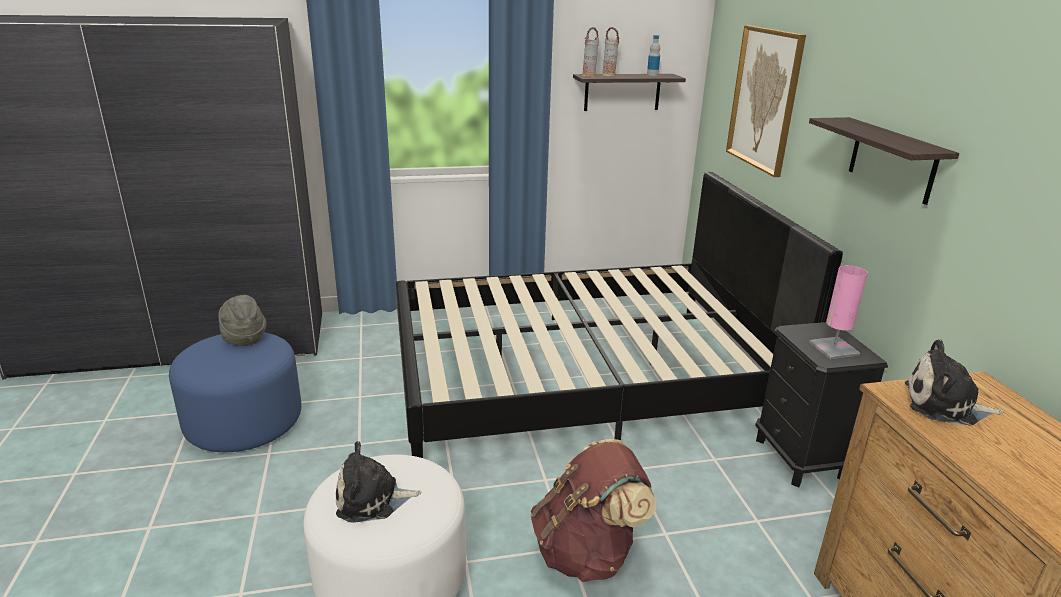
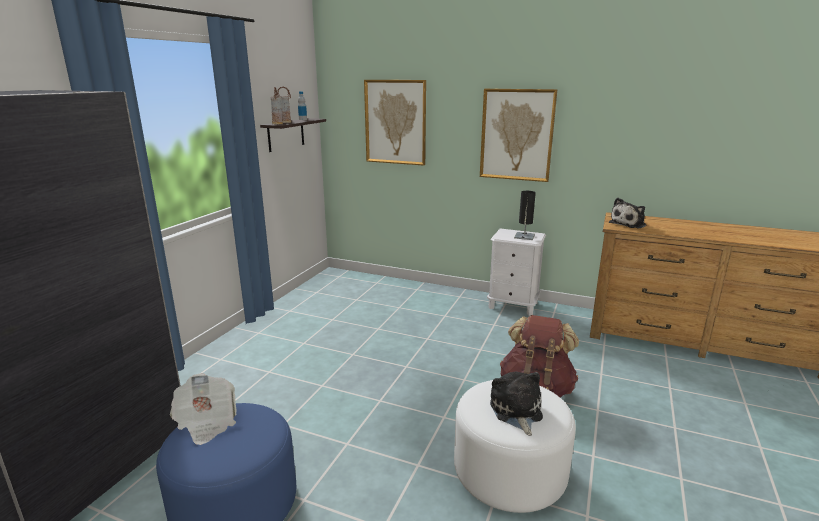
camera: 55 degrees left, 5 degrees down
(244, 338) = (206, 422): grey hat -> newspaper
(372, 499) = (516, 411): plush toy -> plush toy turned 150 degrees clockwise
(581, 375) = (376, 329): black bed -> none
(800, 458) = (513, 305): black nightstand -> white nightstand
(833, 348) = (524, 236): pink table lamp -> black table lamp
(892, 160) = (516, 135): shelf -> picture

